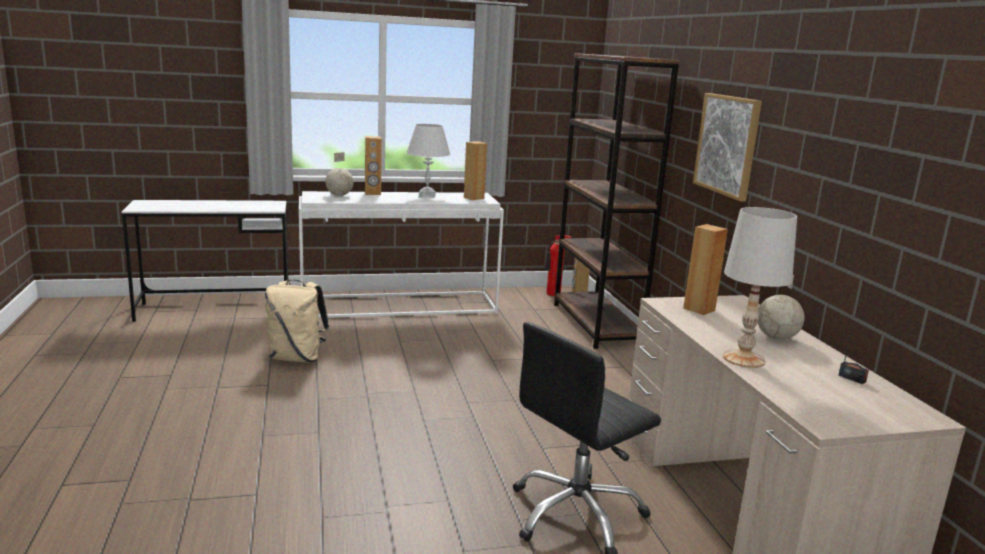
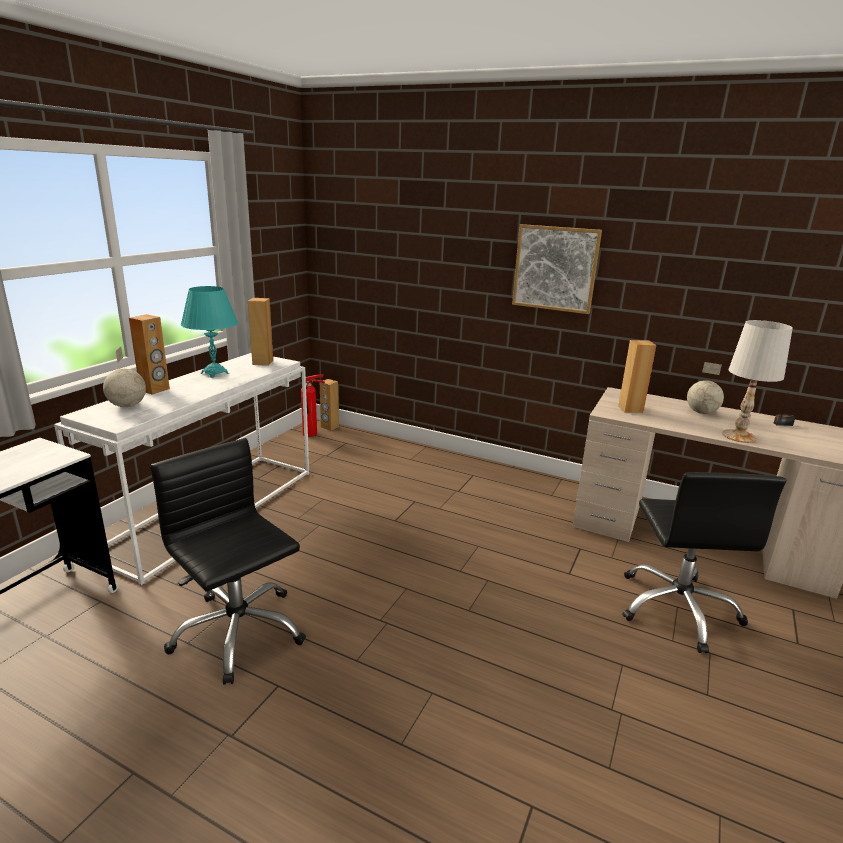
camera: 50 degrees left, 5 degrees up
(297, 358) = (238, 632): beige backpack -> black office chair
(427, 195) = (215, 373): white table lamp -> turquoise table lamp
(596, 324) = (390, 448): brown bookcase -> none

